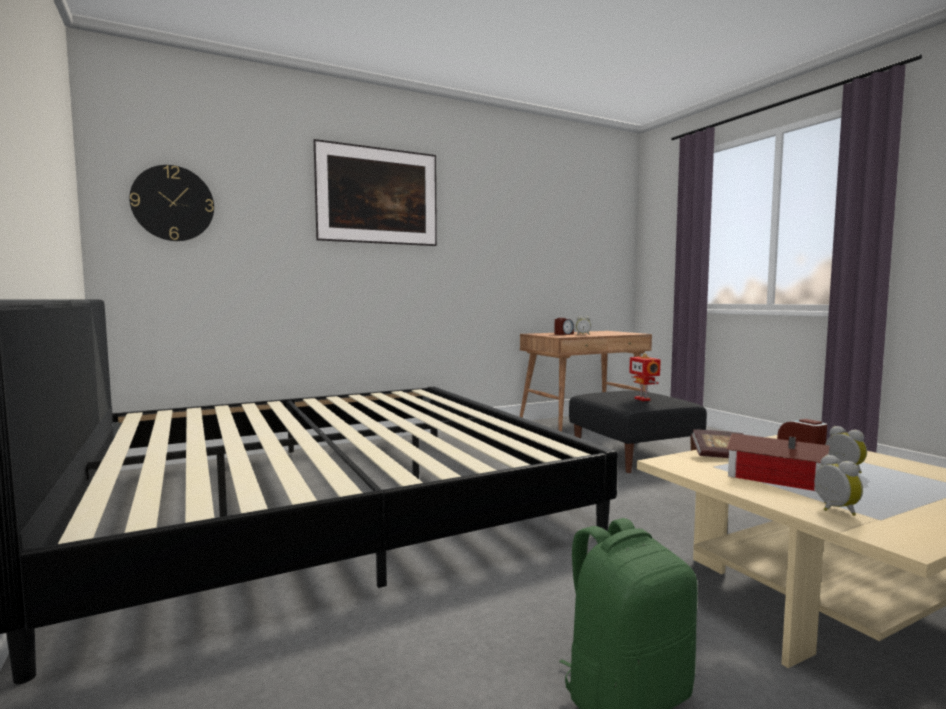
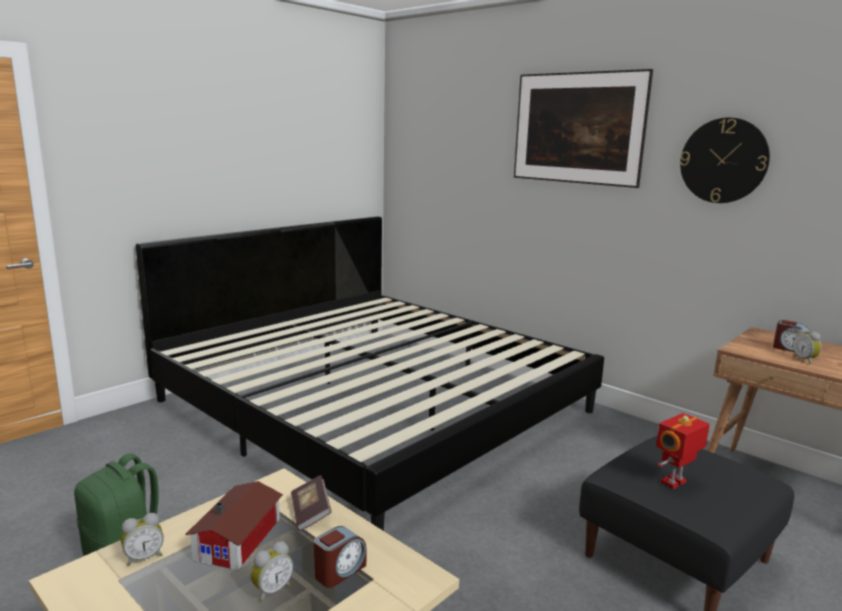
camera: 70 degrees right, 10 degrees up
(173, 203) = (425, 145): wall clock -> wall clock (723, 160)

